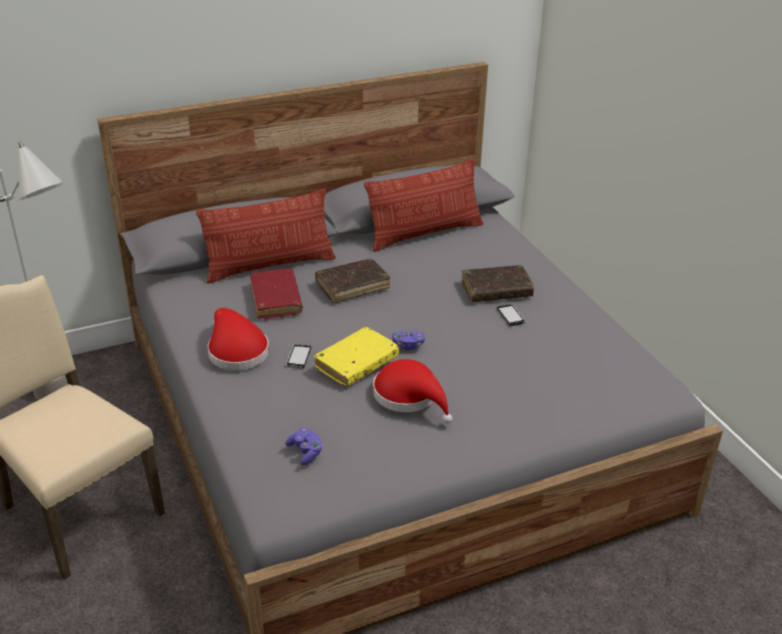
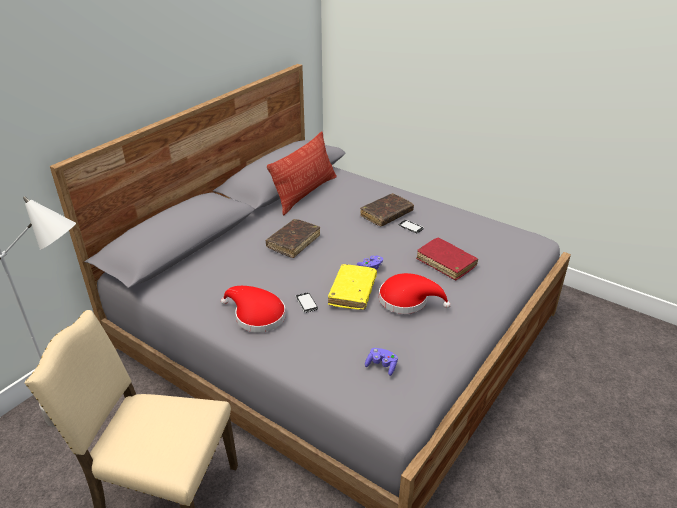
camera: 30 degrees left, 0 degrees up
(270, 266) = (220, 248): pillow -> none
(276, 300) = (249, 270): red book -> red book (446, 263)

